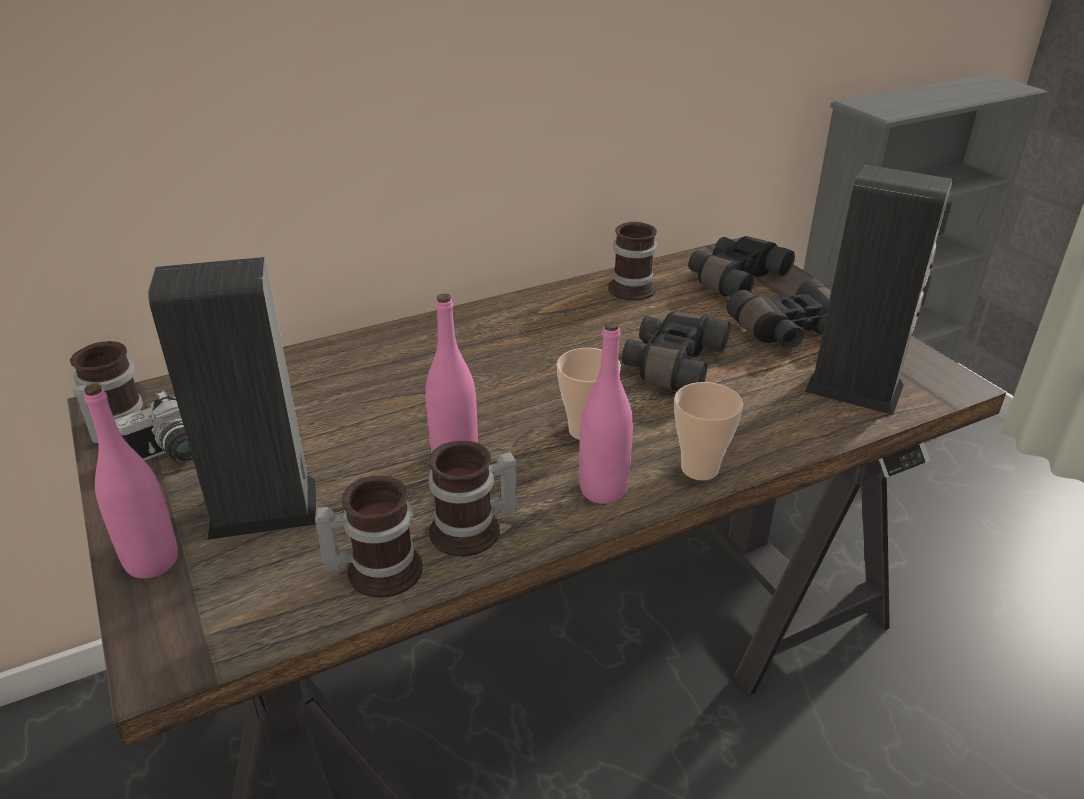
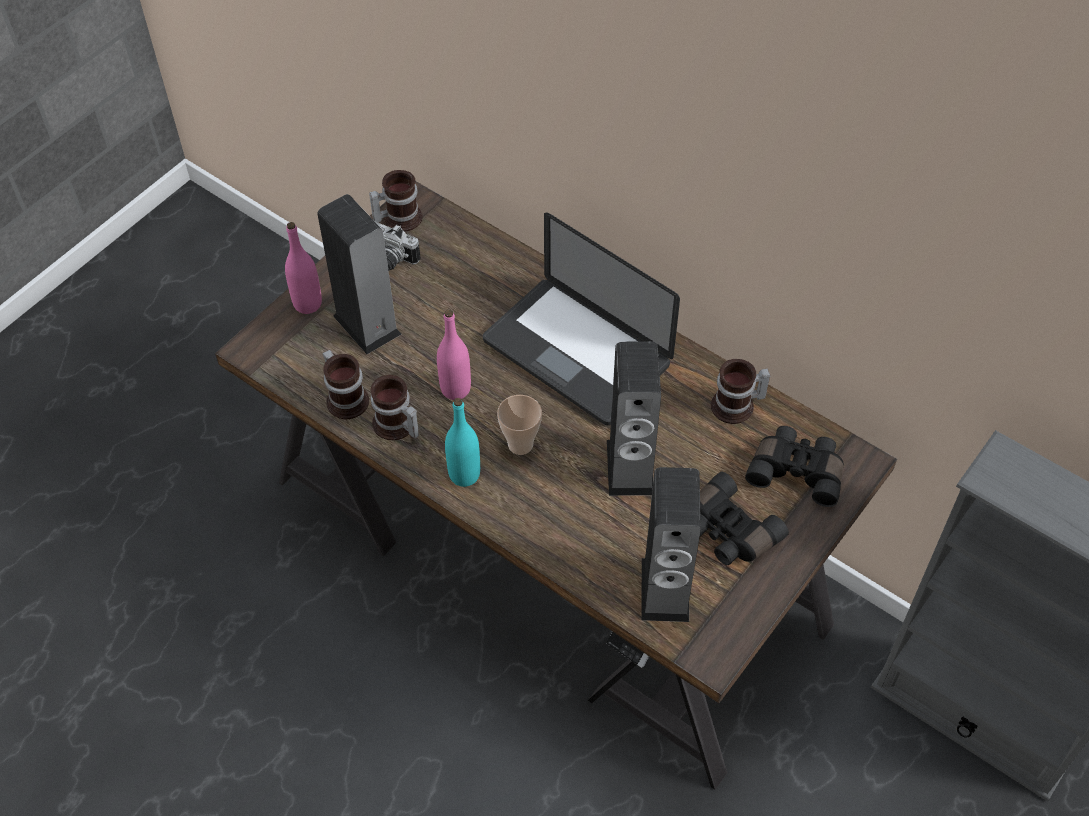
camera: 65 degrees right, 20 degrees up
(482, 355) = (576, 353): none -> laptop
(603, 490) = (464, 474): pink bottle -> turquoise bottle
(671, 365) = (630, 467): black binoculars -> speaker
(699, 469) = (512, 518): cup -> none

